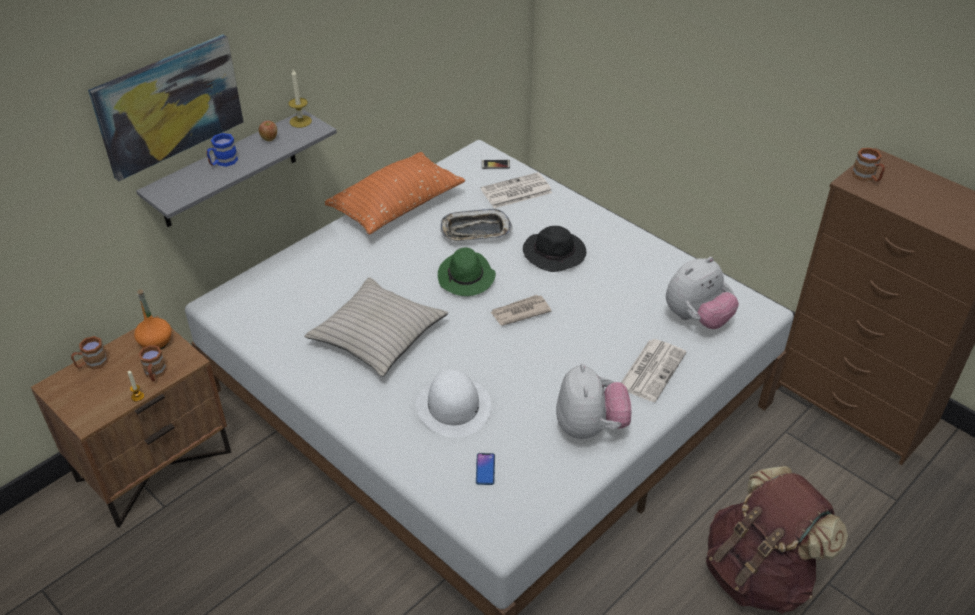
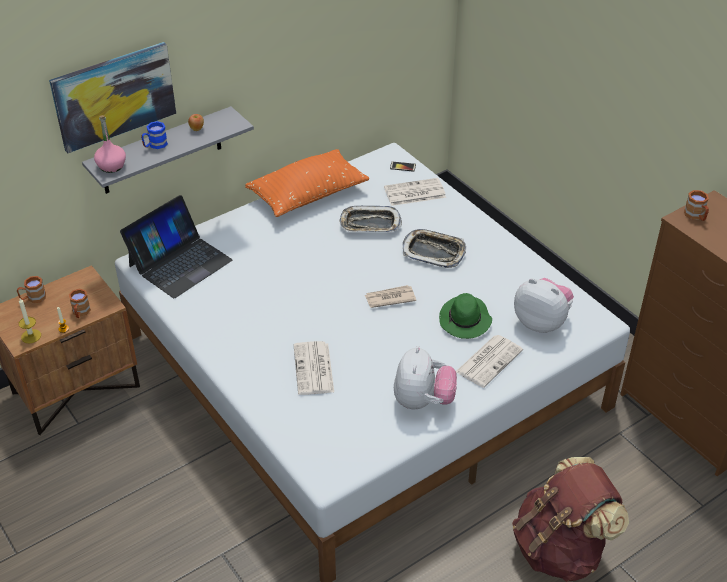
camera: 10 degrees right, 0 degrees up
(156, 342) = (86, 286): orange bottle -> none
(174, 191) = (111, 166): none -> pink bottle
(264, 300) = (179, 262): none -> laptop
(300, 121) = (225, 116): candle -> candle (31, 336)
(377, 335) = (265, 303): beige pillow -> none
(453, 406) = (314, 369): white hat -> newspaper
(466, 278) = (352, 264): green hat -> green hat (465, 321)
(485, 469) = (327, 423): phone -> none
(555, 254) = (433, 252): black hat -> tray
(697, 318) = (541, 322): plush toy -> plush toy turned 120 degrees counterclockwise

